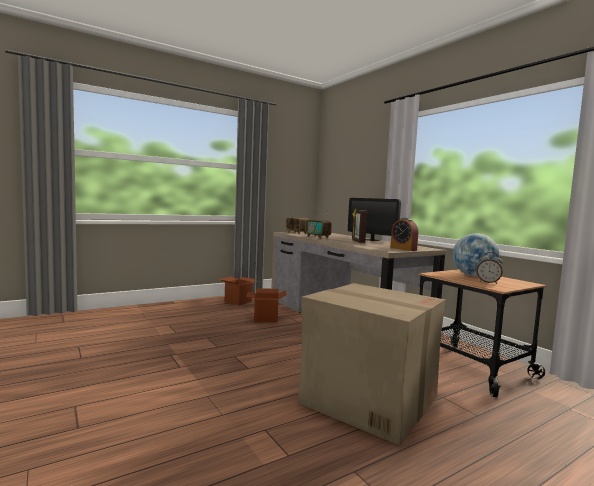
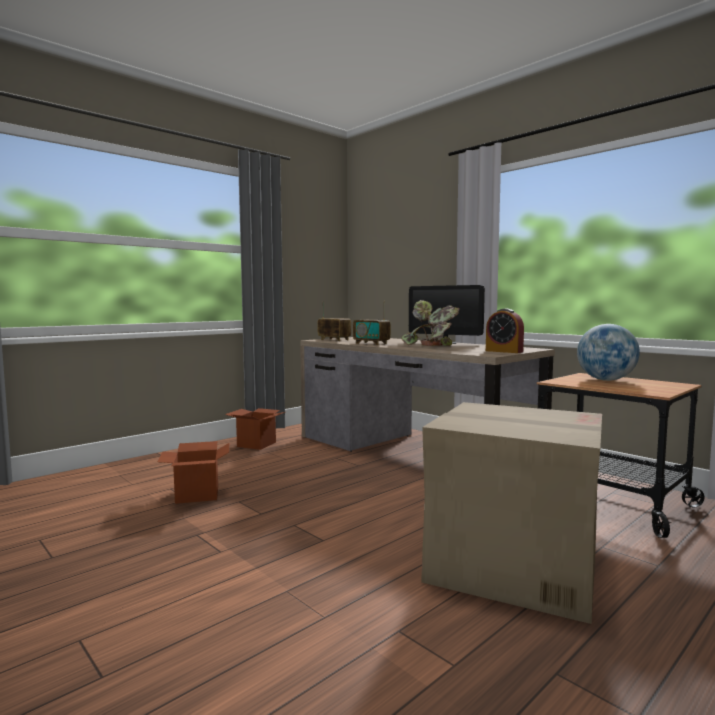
camera: 10 degrees left, 0 degrees up
(266, 318) = (309, 464): cardboard box -> cardboard box (197, 494)
(357, 242) = (431, 346): picture frame -> potted plant
(488, 282) = (635, 387): alarm clock -> none

